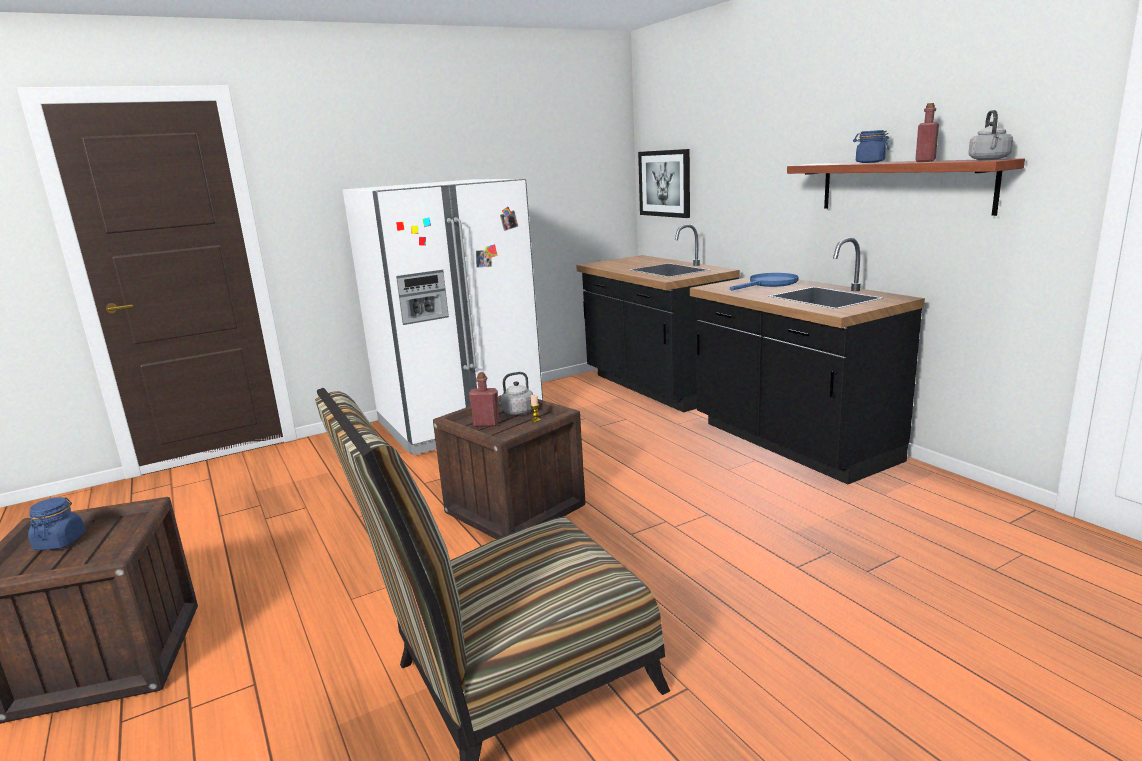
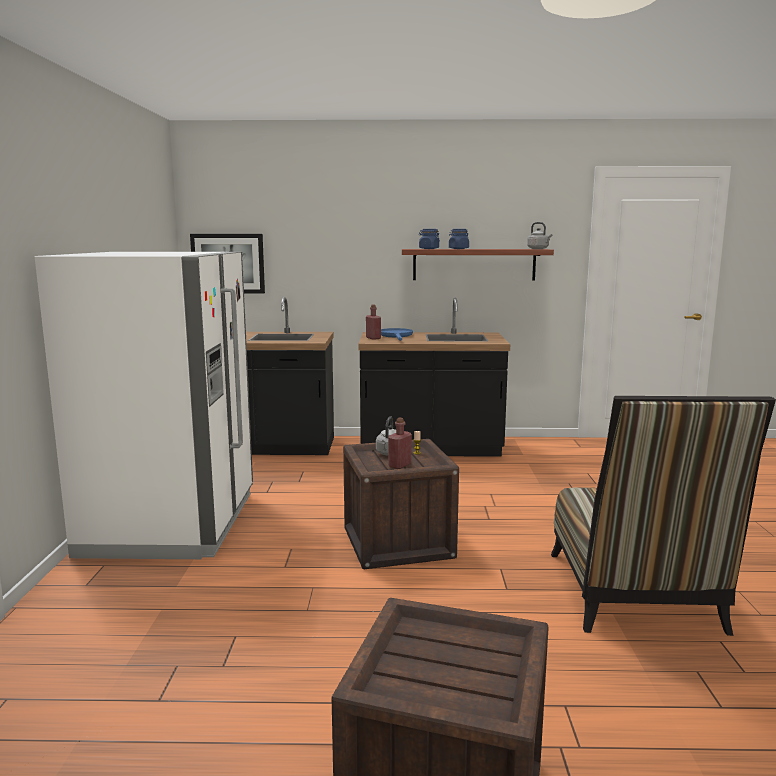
camera: 60 degrees left, 5 degrees down
(60, 542) = (431, 672): blue jar -> blue jar (428, 249)
(925, 161) = (501, 249): red bottle -> red bottle (373, 338)

